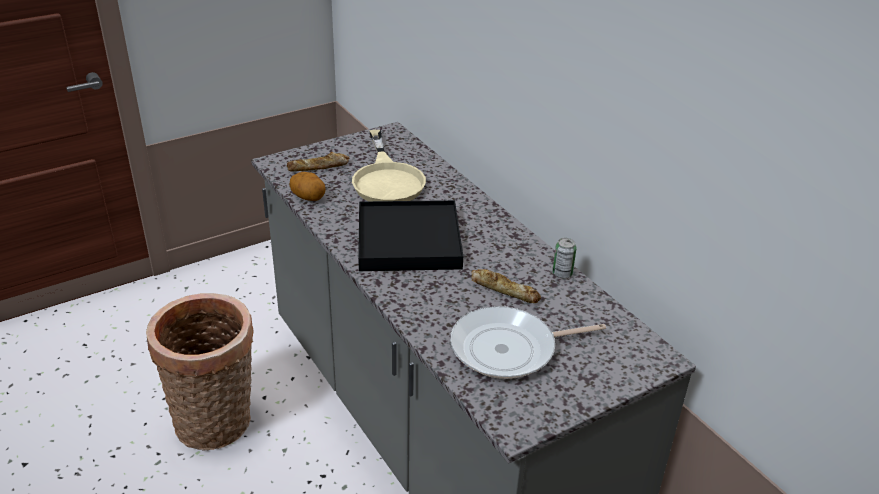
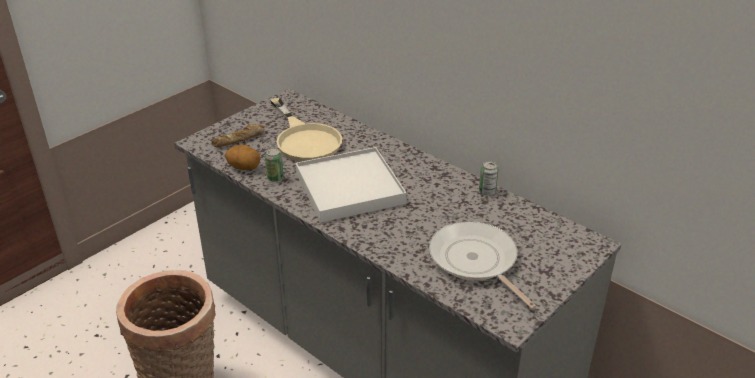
camera: 15 degrees left, 0 degrees up
(335, 214) = (275, 178): none -> can
(408, 240) = (349, 188): black tray -> white tray
(504, 290) = (448, 214): bread -> none
(509, 349) = (475, 261): frying pan -> frying pan turned 90 degrees clockwise

